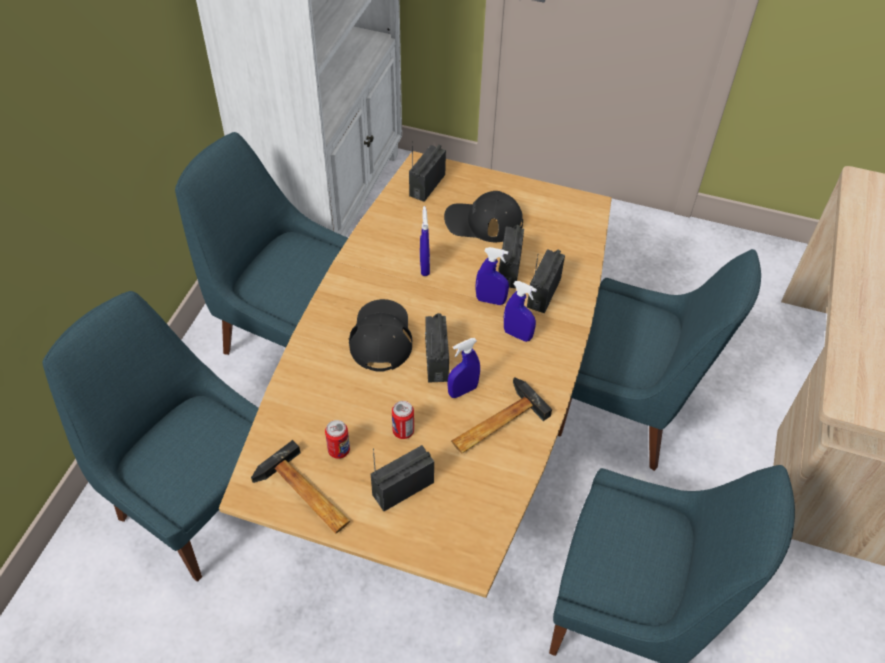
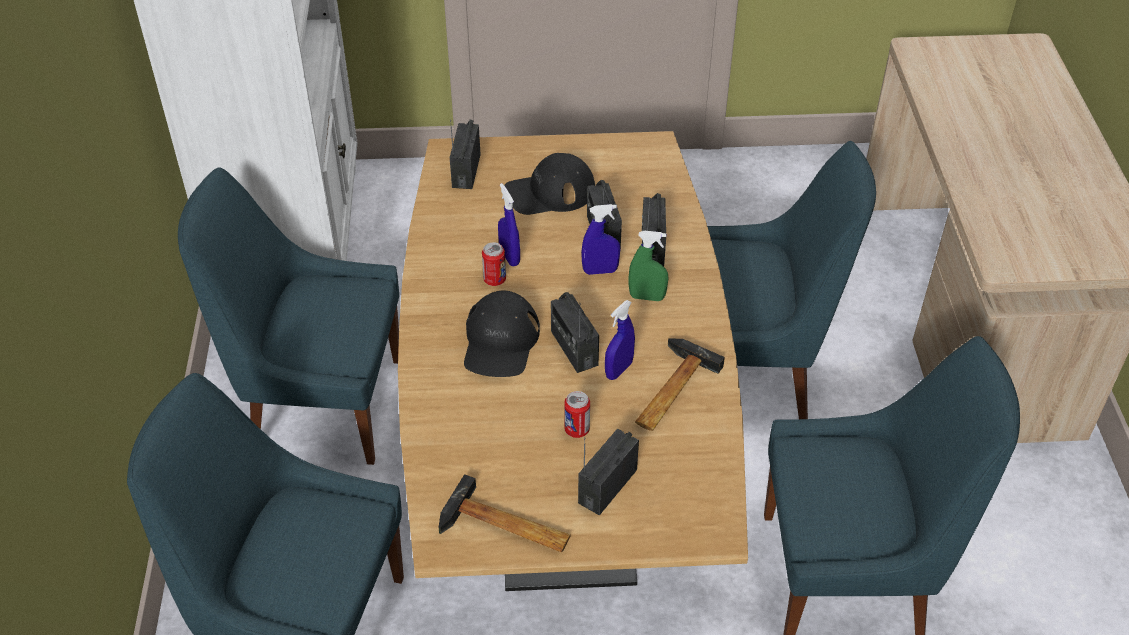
camera: 20 degrees left, 5 degrees down
(339, 450) = (517, 471): can -> can (494, 280)
(381, 336) = (500, 342): black cap -> black cap turned 150 degrees counterclockwise
(517, 335) = (647, 297): blue spray bottle -> green spray bottle

